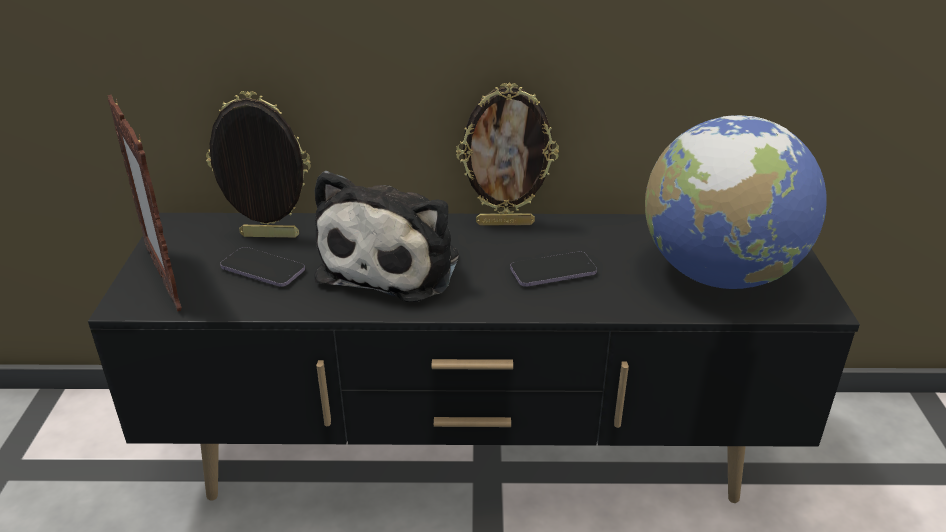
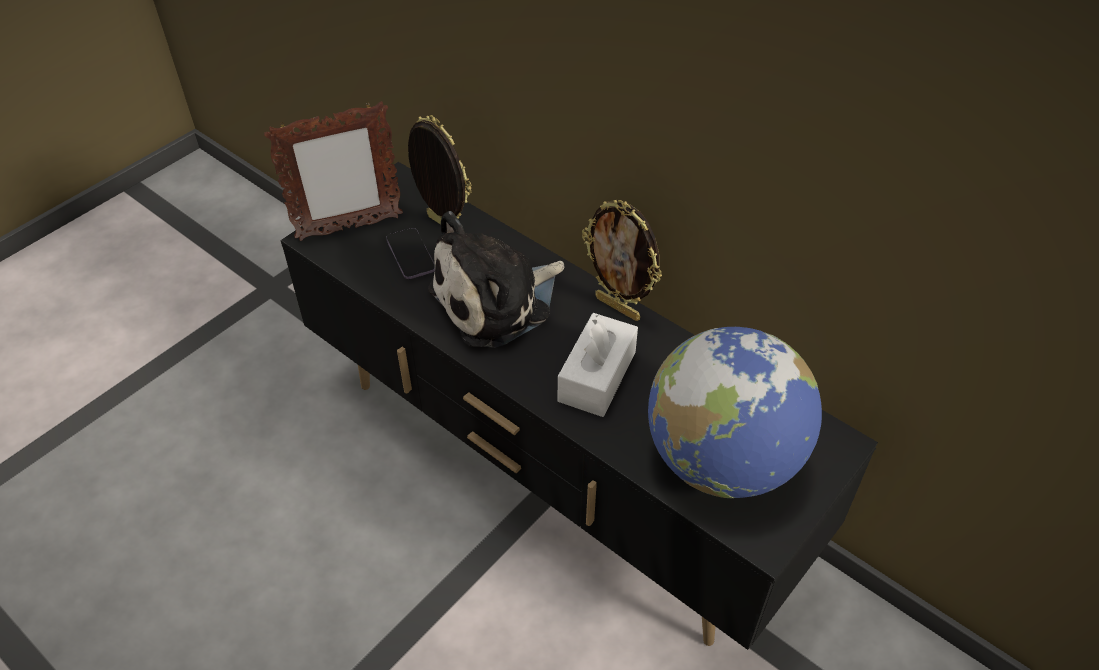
camera: 40 degrees right, 15 degrees up
(164, 278) = (348, 228): picture frame -> picture frame turned 120 degrees counterclockwise
(553, 272) = (597, 376): phone -> white tissue box

